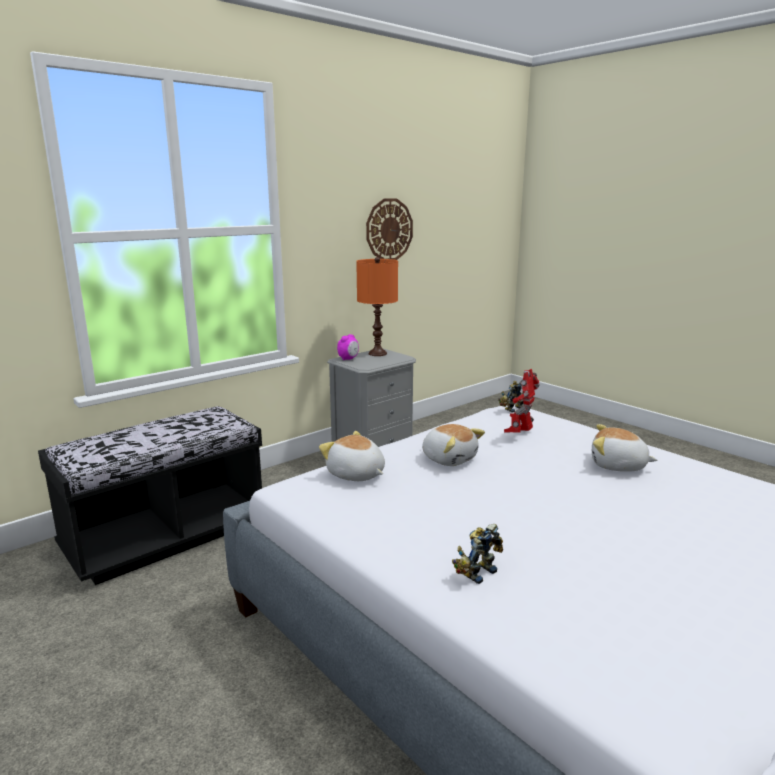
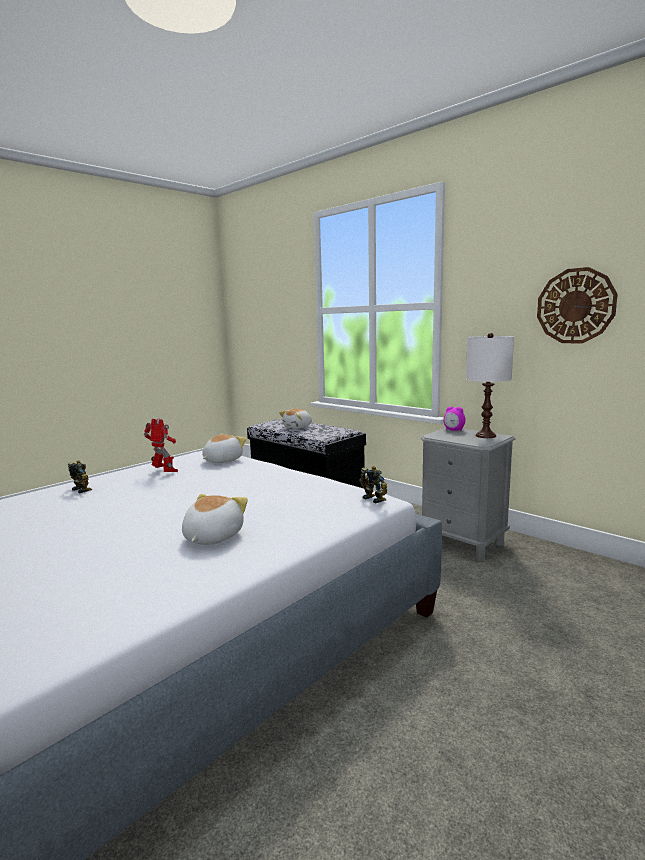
camera: 85 degrees right, 5 degrees down
(378, 353) = (486, 436): orange table lamp -> white table lamp
(449, 459) = (244, 479): plush toy -> plush toy (298, 427)
(520, 434) = (290, 497): toy robot -> toy robot (165, 472)

